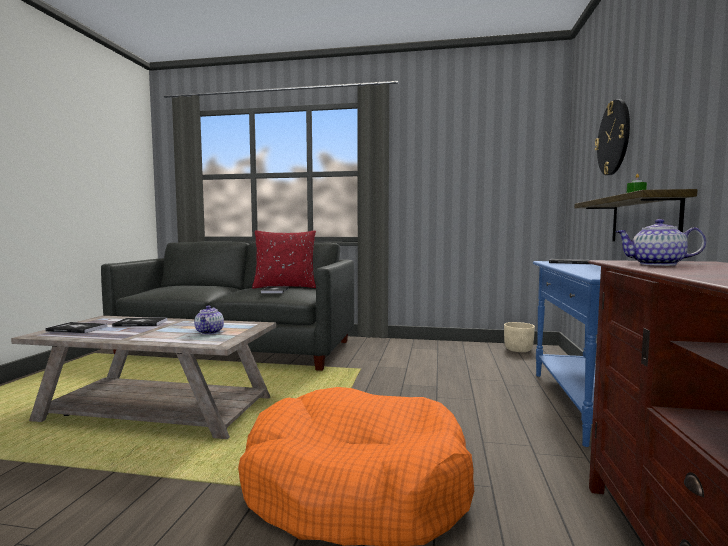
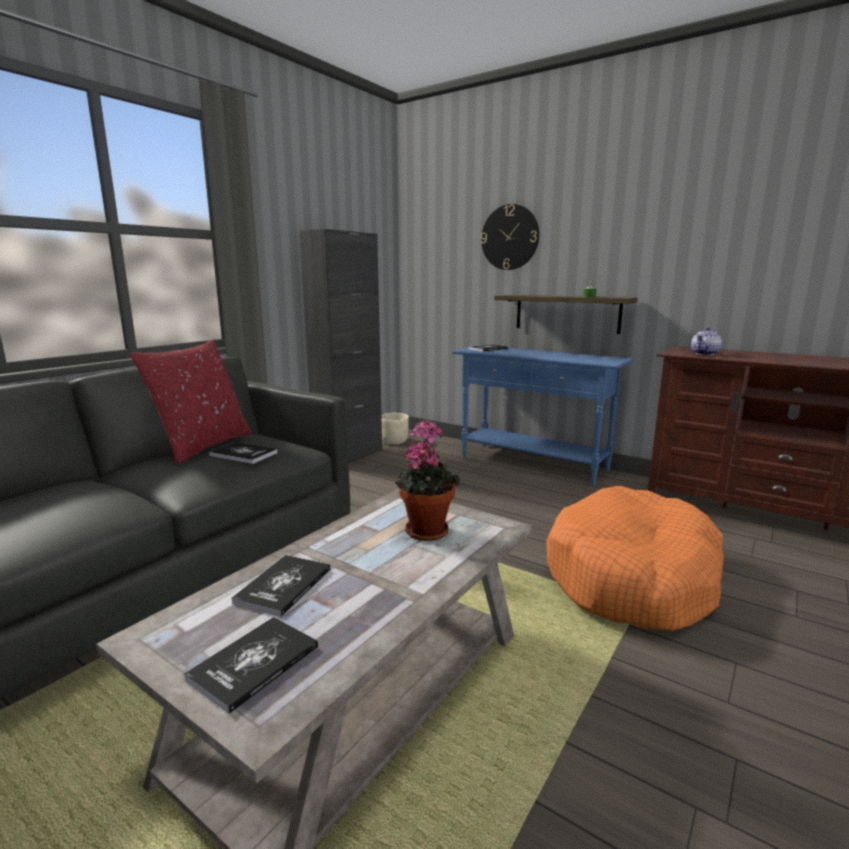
camera: 65 degrees left, 10 degrees up
(210, 332) = (426, 529): teapot -> potted plant
(459, 345) = (349, 456): none -> black cabinet

